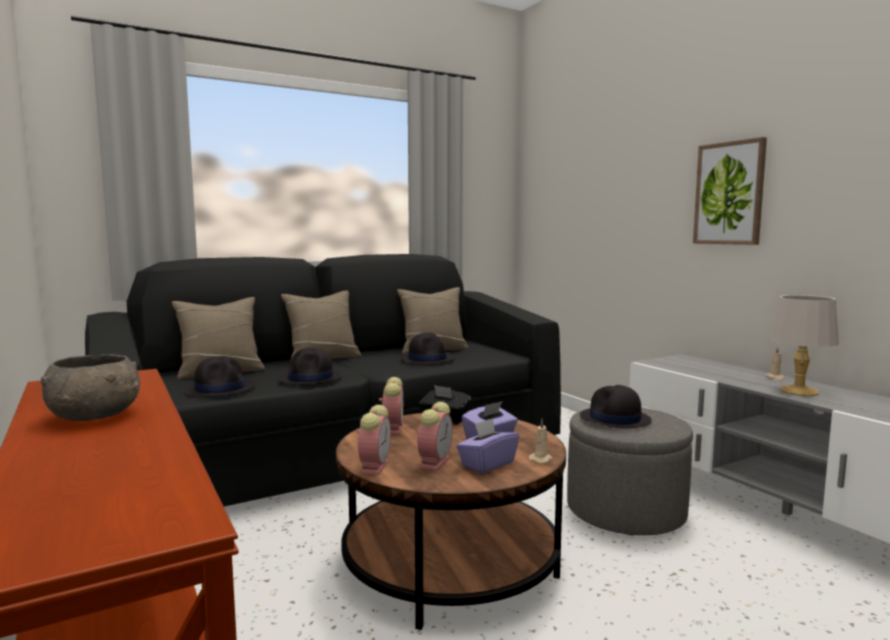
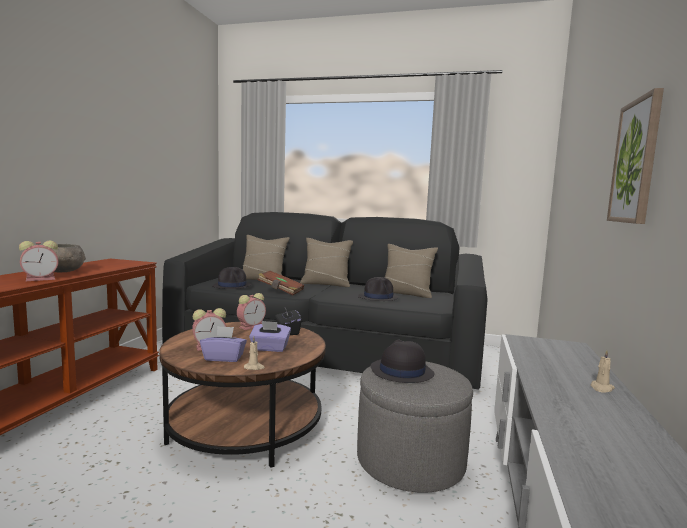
camera: 45 degrees right, 0 degrees up
(311, 379) = (280, 291): black hat -> brown book
(374, 466) = (185, 338): alarm clock -> alarm clock (42, 279)
(799, 391) = (573, 405): grey table lamp -> none

